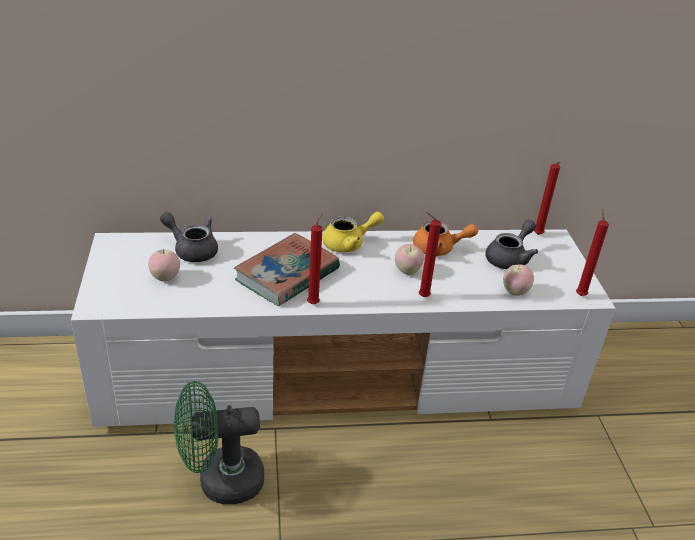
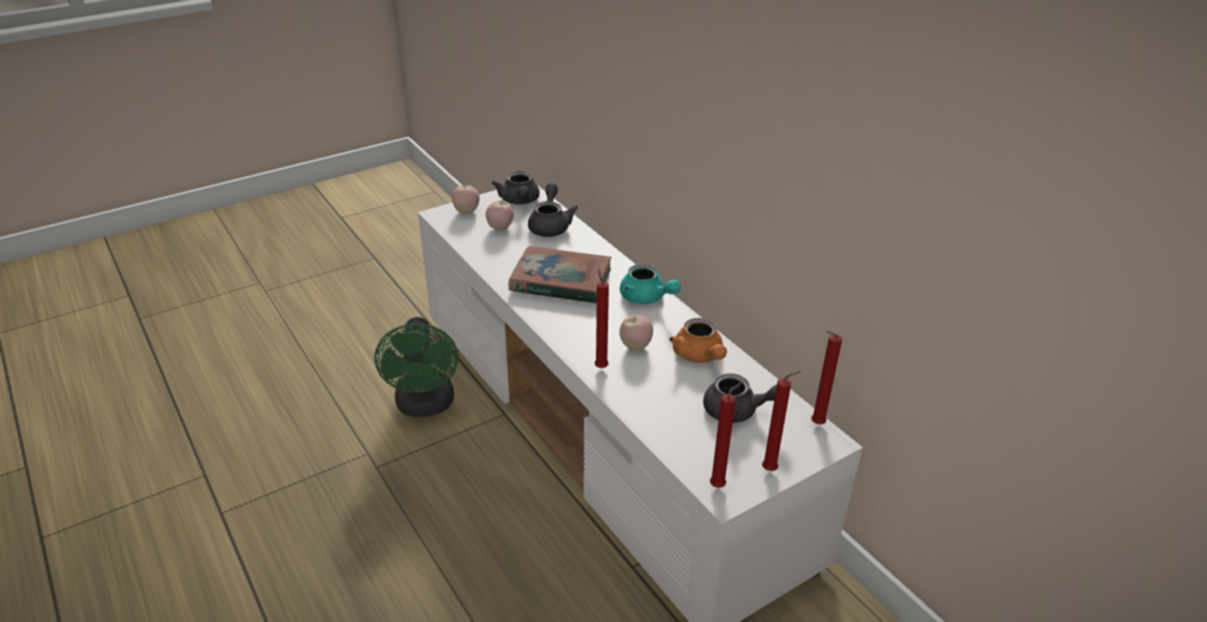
camera: 65 degrees right, 0 degrees up
(129, 251) = (519, 201): none -> grey teapot
(220, 481) = (425, 406): green fan -> green fan turned 150 degrees counterclockwise
(314, 303) = (532, 307): red candle -> red candle (772, 470)
(349, 244) = (646, 298): yellow teapot -> turquoise teapot
(515, 292) = (672, 430): apple -> apple (466, 212)

